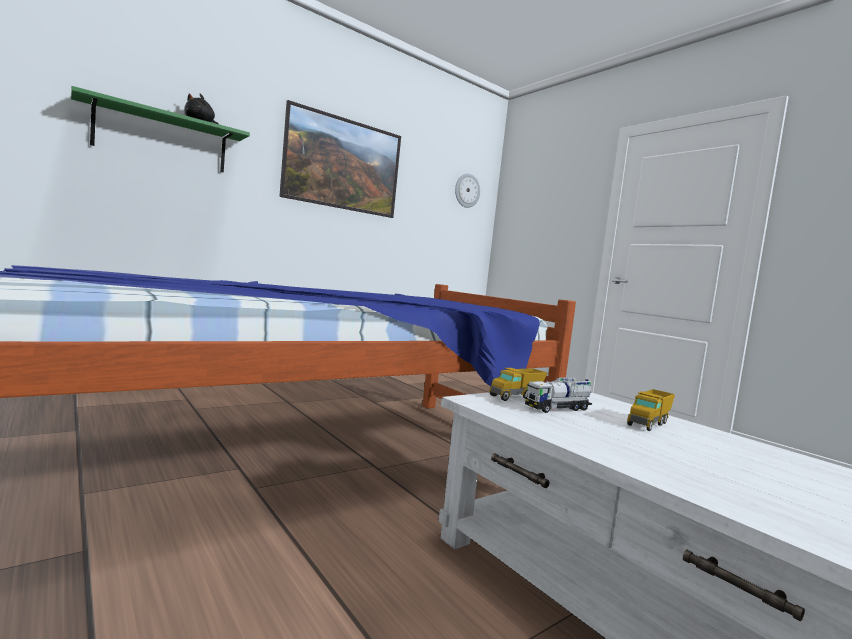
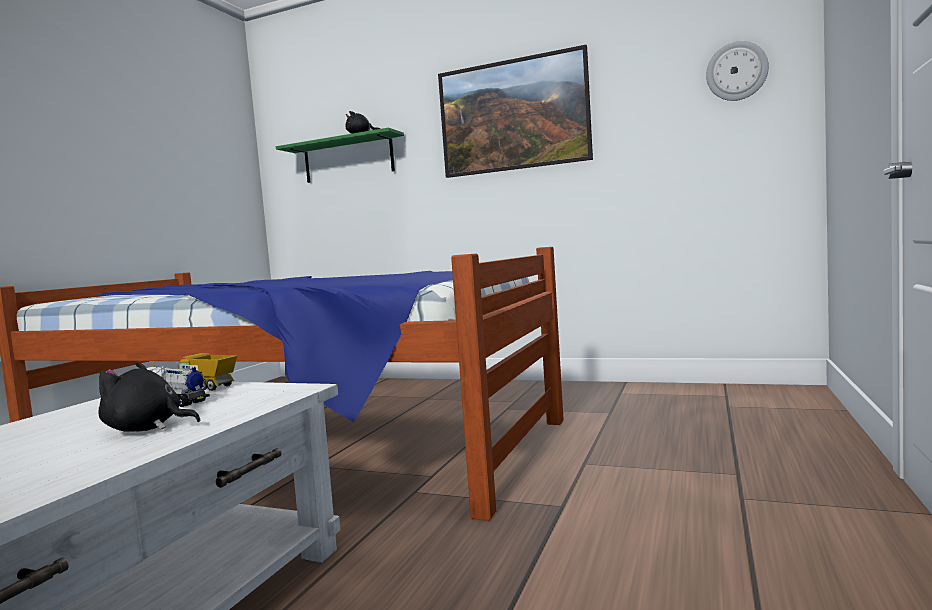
camera: 60 degrees right, 0 degrees up
(648, 423) = (147, 429): toy truck -> black plush toy

